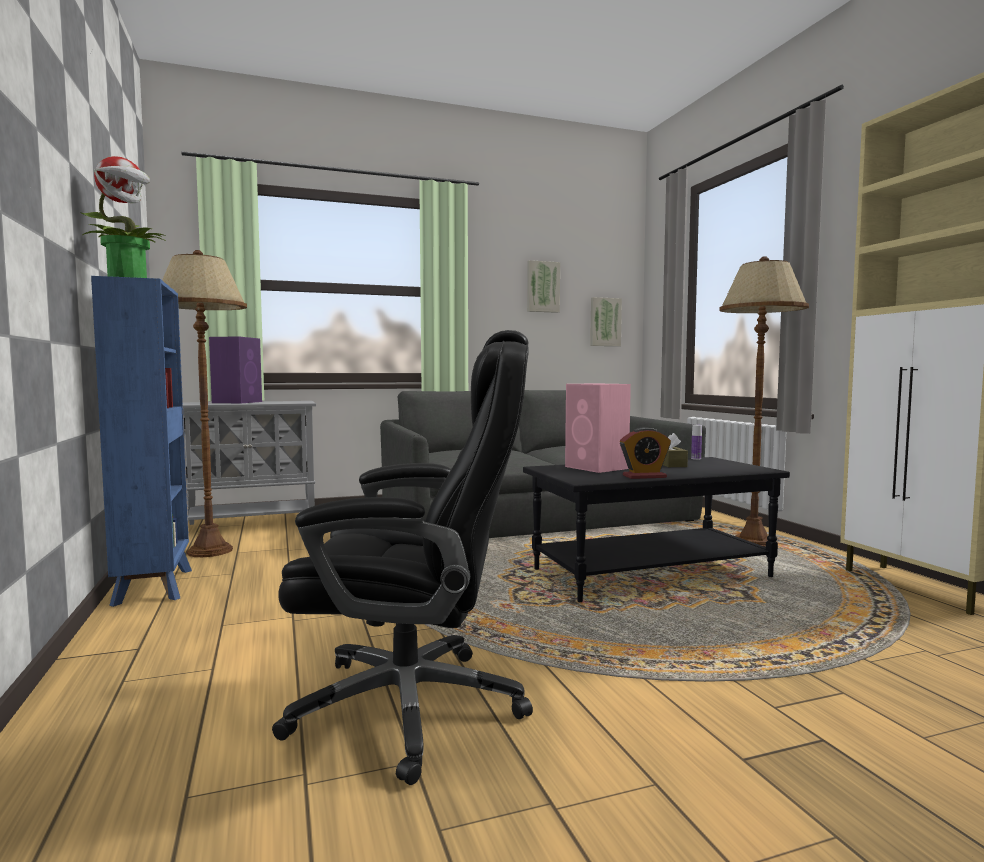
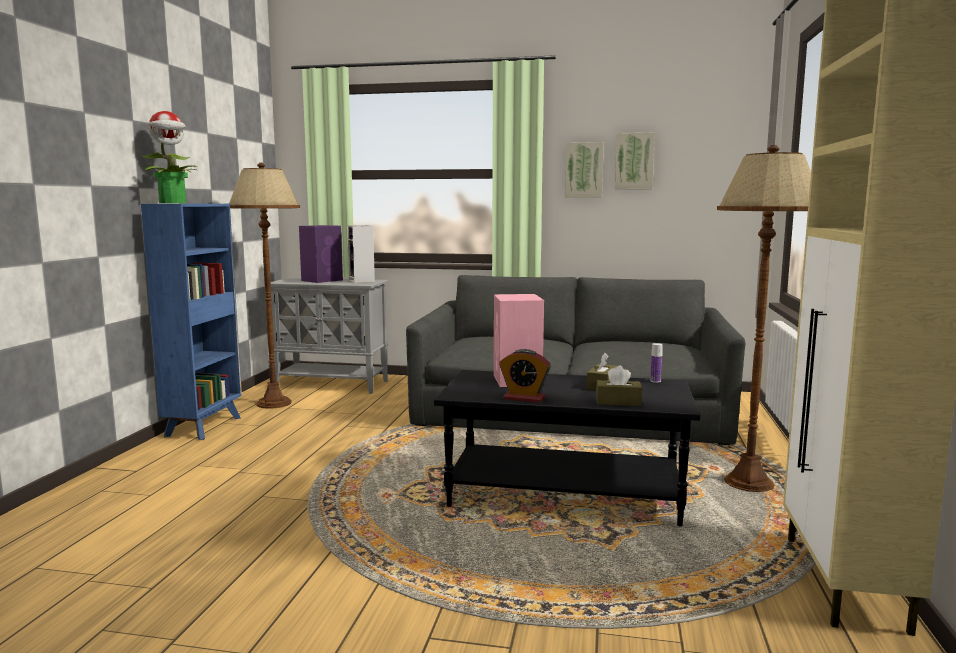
camera: 30 degrees right, 5 degrees up
(289, 401) = (362, 281): none -> speaker
(414, 707) = (206, 554): black office chair -> none
(604, 322) = (713, 198): picture -> picture (584, 170)
(717, 471) = (618, 402): none -> brown tissue box

